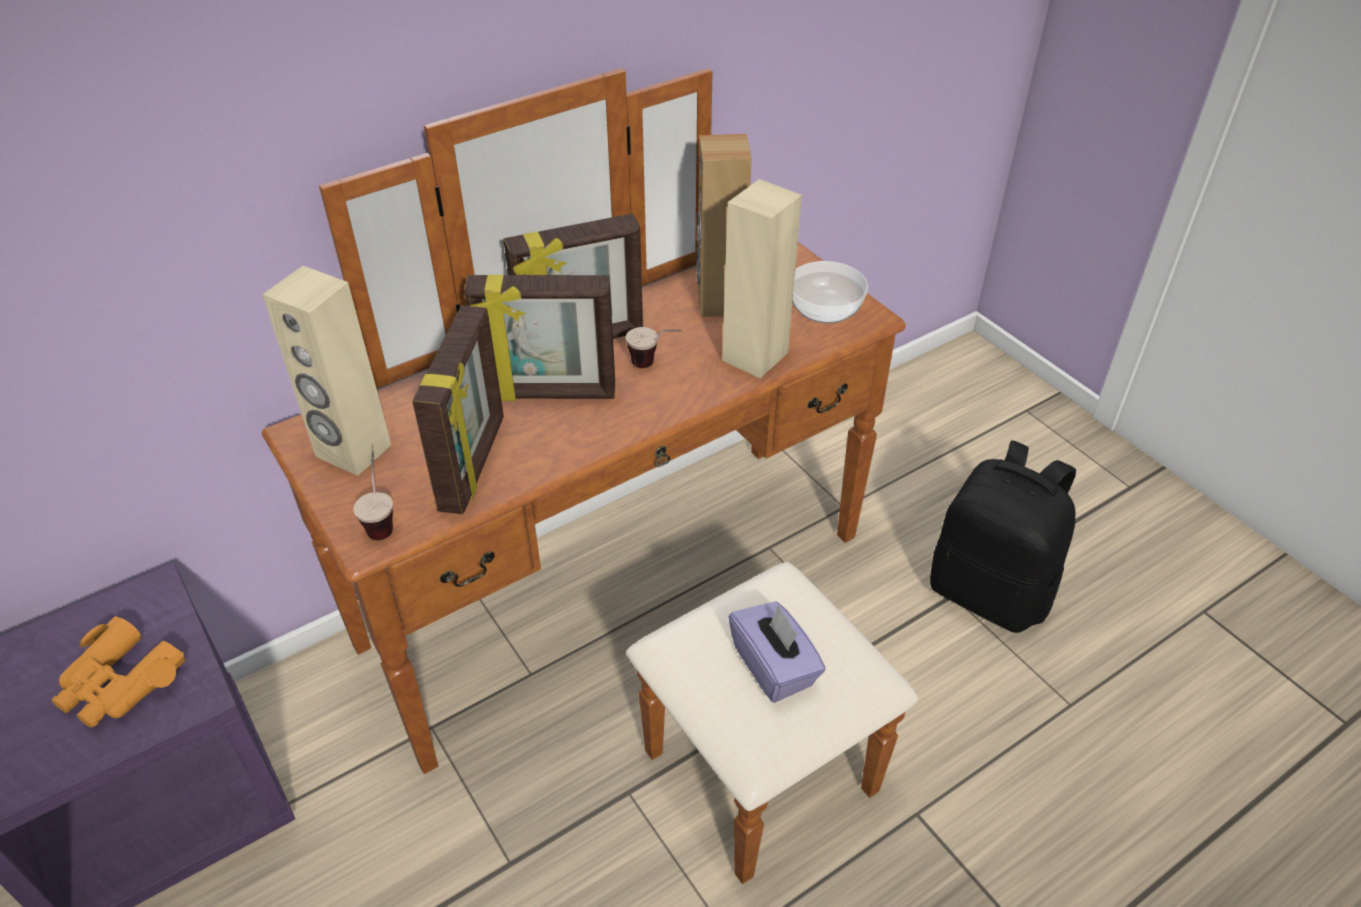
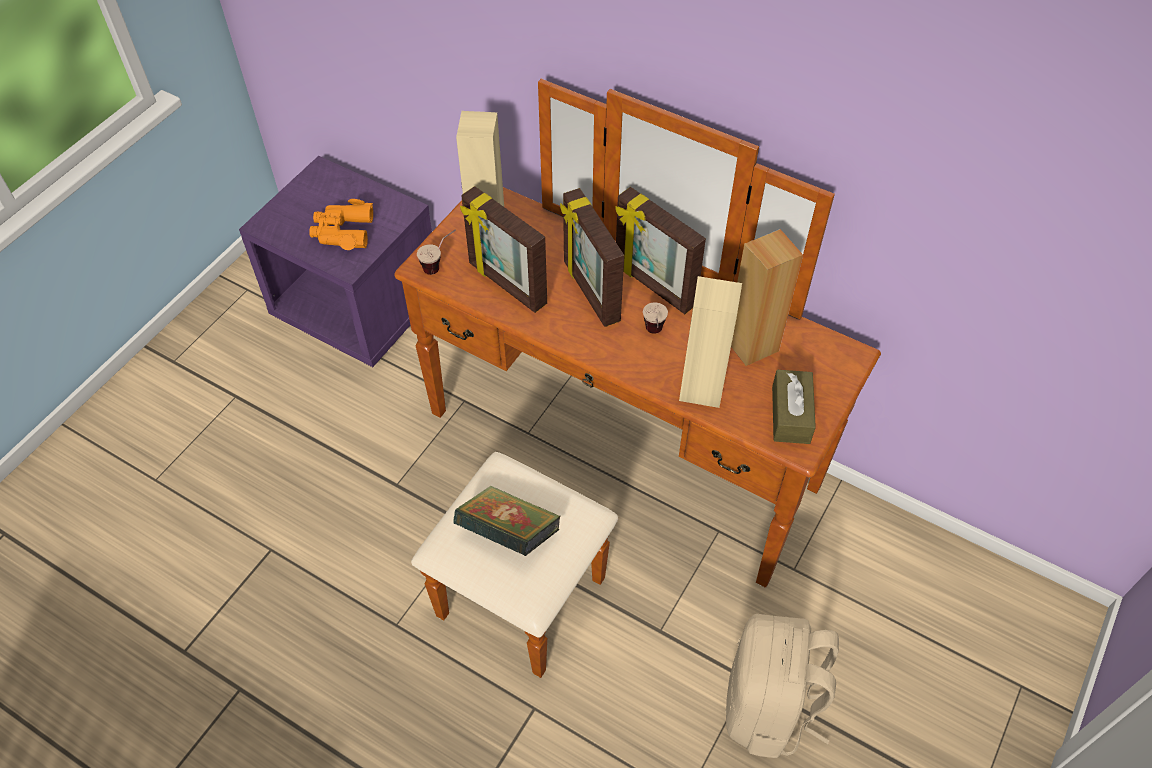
camera: 65 degrees right, 10 degrees up
(474, 464) = (506, 285): picture frame -> picture frame turned 60 degrees clockwise
(774, 667) = (508, 533): purple tissue box -> book
(826, 308) = (790, 414): bowl -> brown tissue box
(990, 591) = (769, 708): black backpack -> beige backpack

